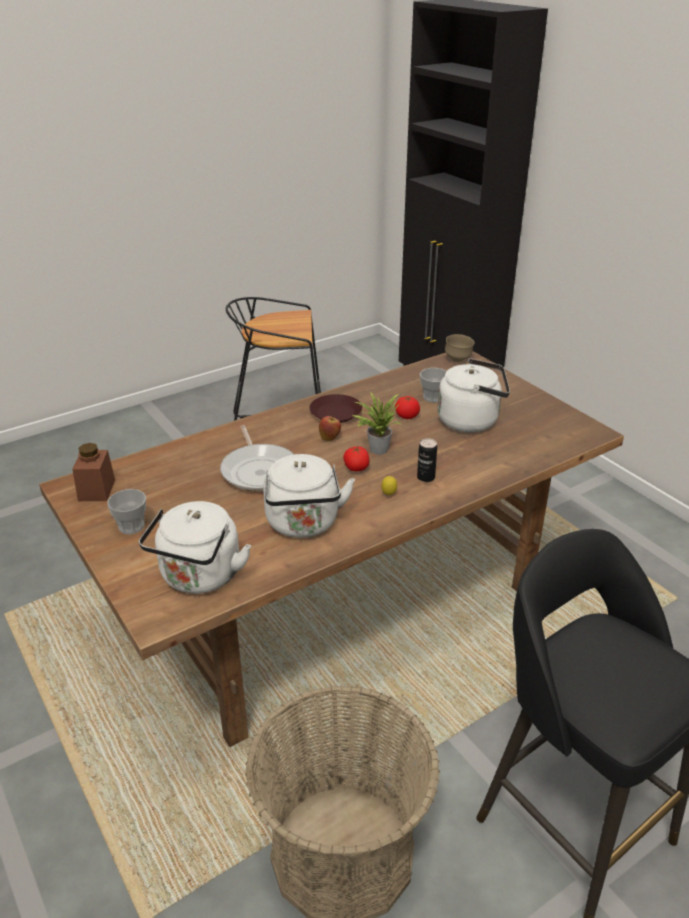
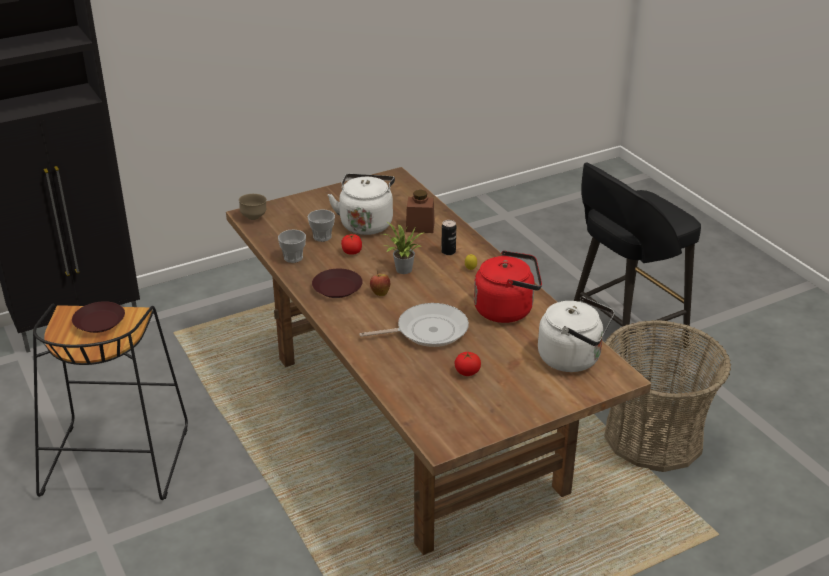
camera: 85 degrees left, 0 degrees up
(96, 490) = (450, 424): brown jar -> brown jar (420, 227)
(131, 526) = (507, 398): cup -> cup (293, 257)
(288, 326) = (98, 322): none -> brown plate
(303, 524) = (507, 310): white kettle -> red kettle
(356, 468) = (431, 282): tomato -> tomato (467, 372)

